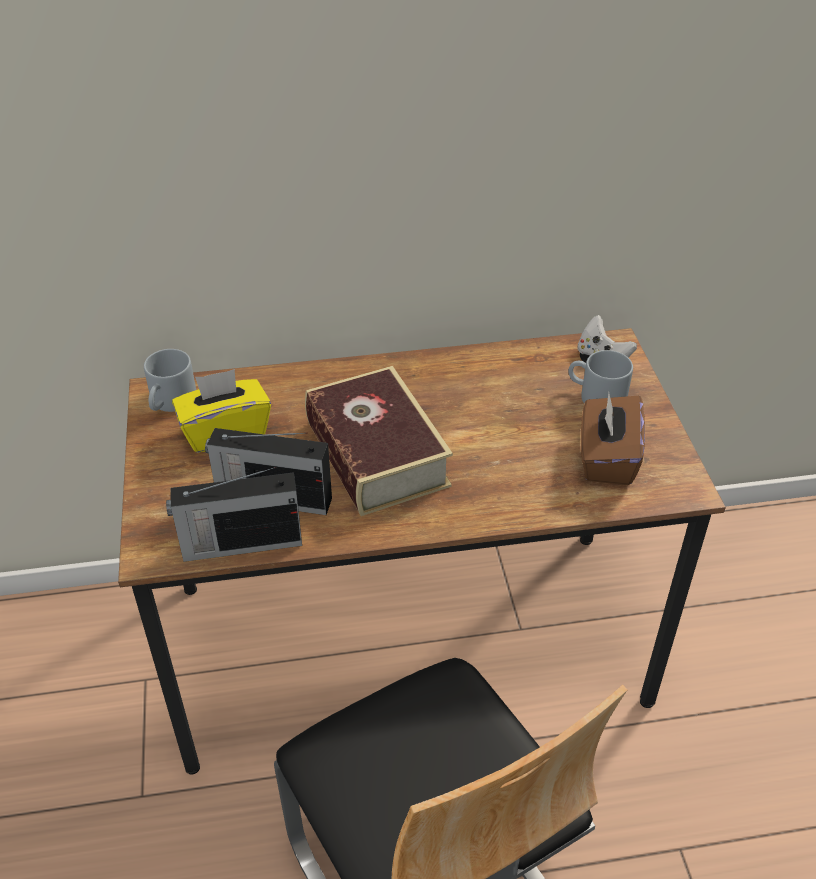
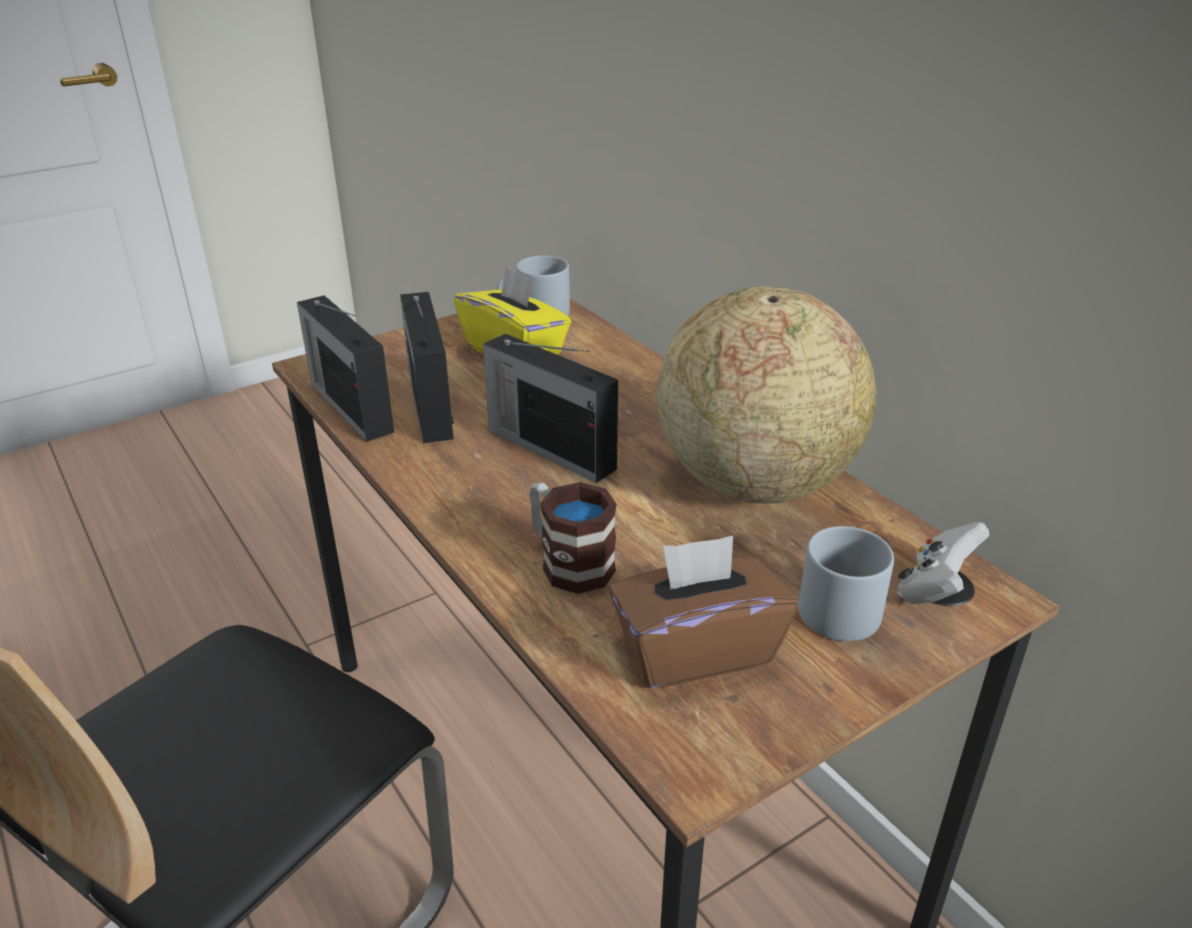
camera: 65 degrees right, 10 degrees down
(376, 454) = (549, 448): book -> radio
(474, 381) = (754, 483): none -> globe
(507, 483) = (568, 562): none -> mug

